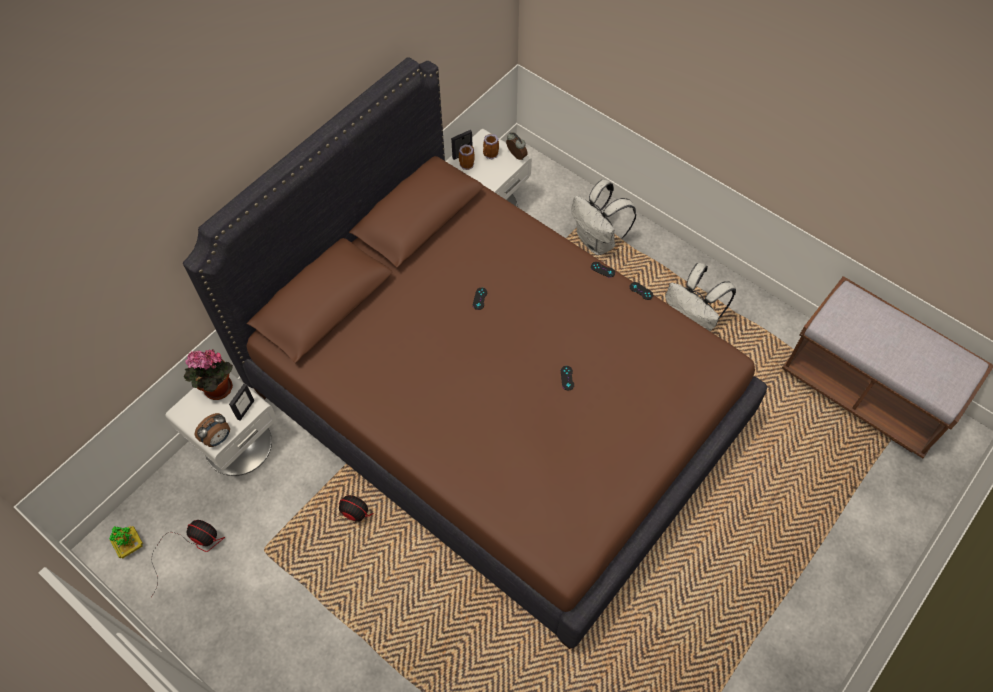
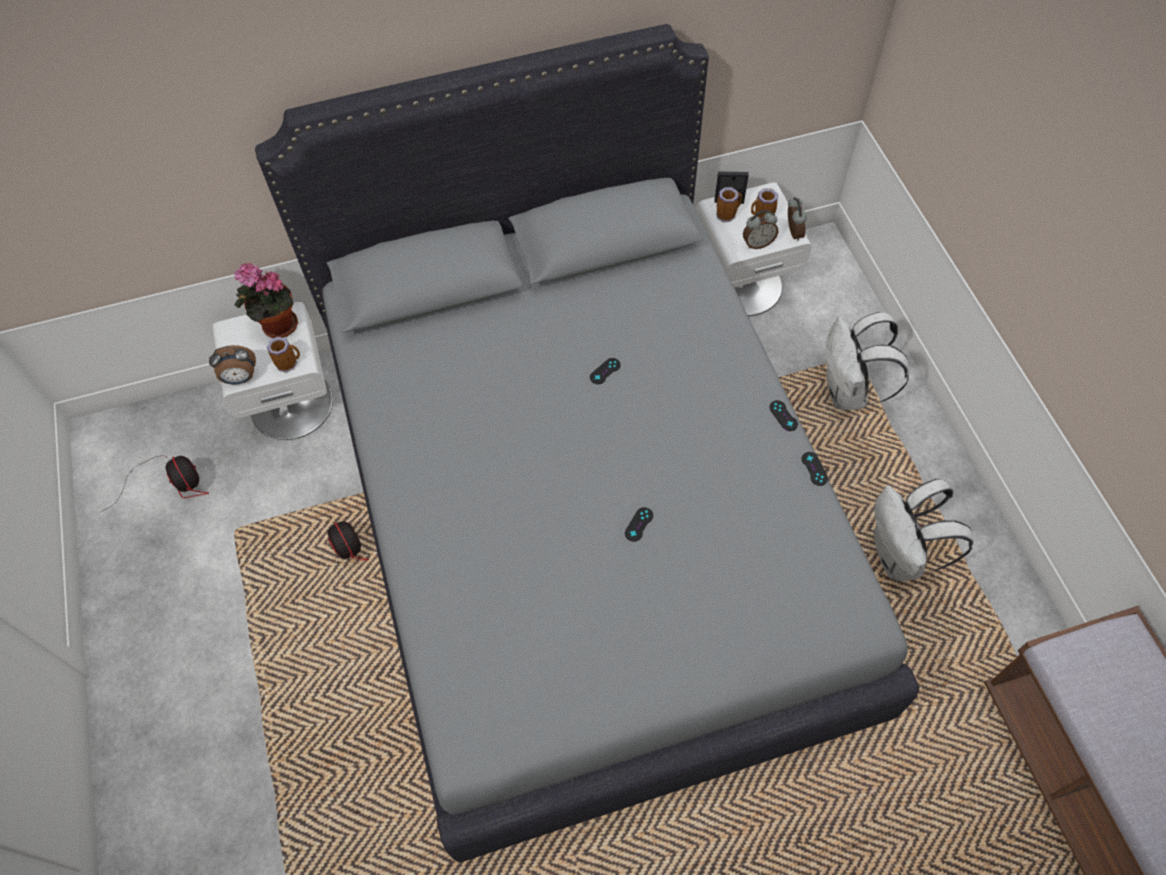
camera: 35 degrees right, 0 degrees up
(130, 545) = (121, 447): potted plant -> none
(245, 409) = (289, 363): picture frame -> mug
(495, 408) = (584, 521): brown bed -> grey bed
(499, 173) = (757, 243): none -> alarm clock

